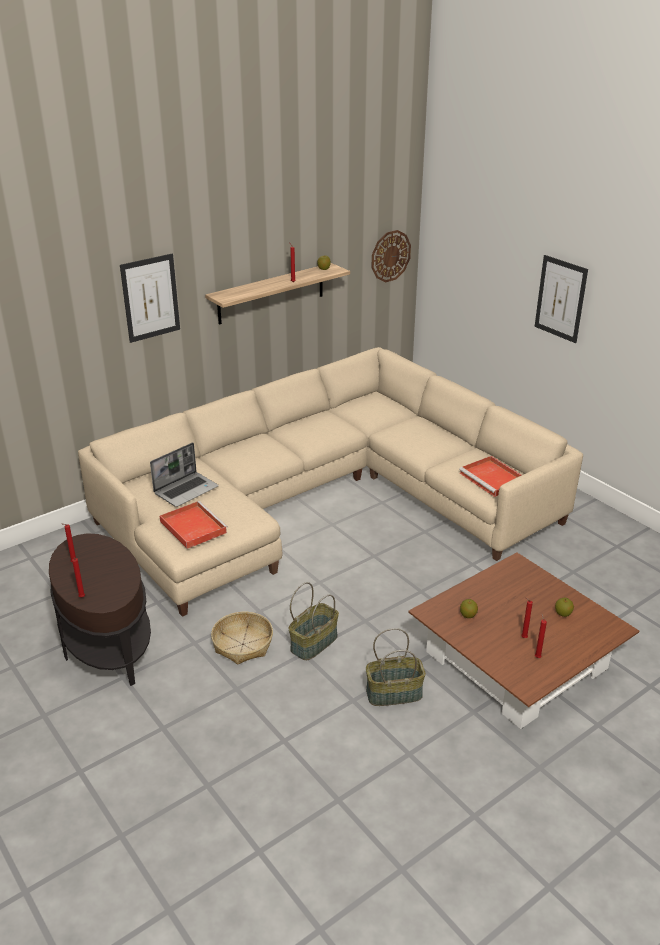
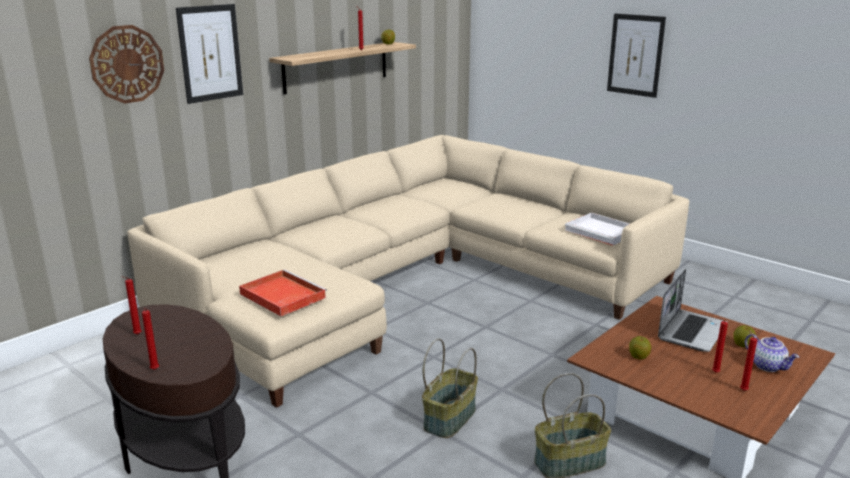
camera: 10 degrees left, 10 degrees down
(186, 490) = (265, 264): laptop -> laptop (691, 331)
(242, 644) = (362, 429): basket -> none
(390, 256) = (446, 43): wall clock -> wall clock (127, 64)
(493, 479) = (602, 232): red tray -> white tray
(572, 637) = (768, 366): none -> teapot

